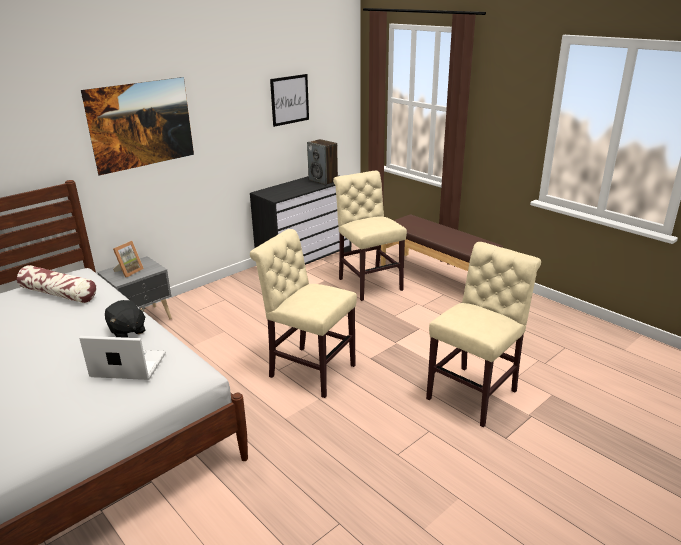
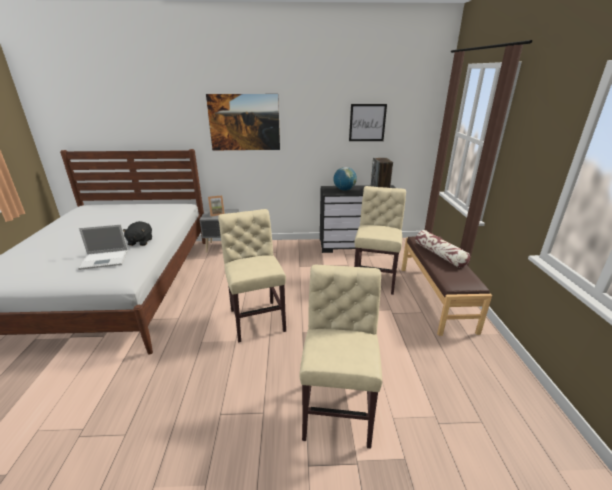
camera: 40 degrees right, 0 degrees up
(59, 294) = (155, 212): pillow -> pillow (439, 255)
(127, 365) = (105, 259): laptop -> laptop turned 120 degrees clockwise
(286, 190) = (344, 190): none -> globe
(475, 393) = (338, 407): beige chair -> beige chair turned 75 degrees counterclockwise

